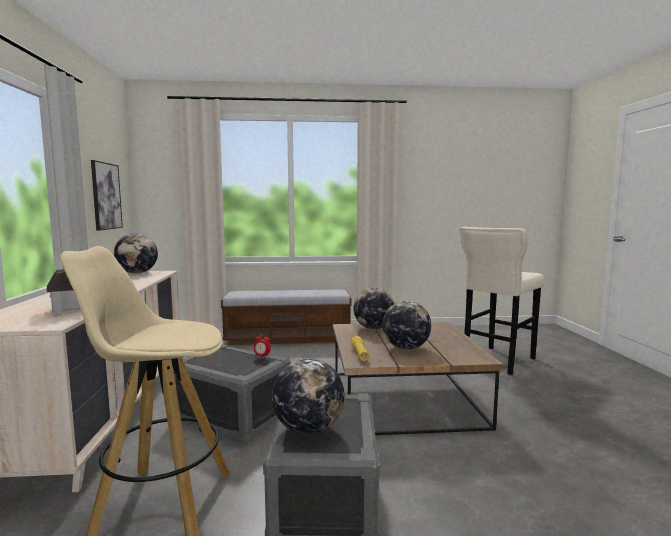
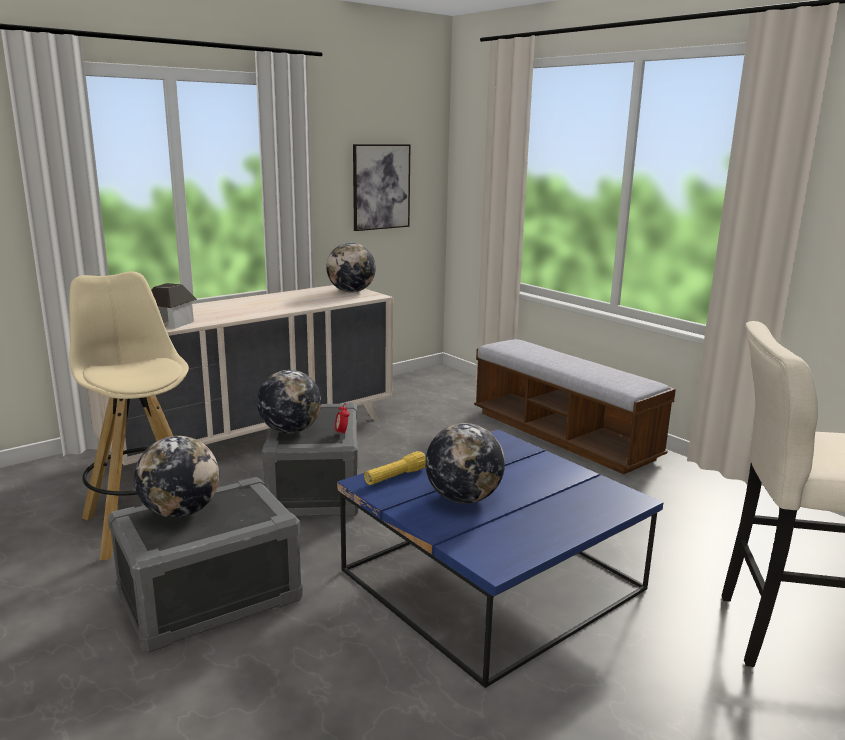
camera: 55 degrees right, 10 degrees up
(373, 328) = (520, 457): globe -> globe (290, 430)
(403, 399) = (488, 579): brown coffee table -> blue coffee table

